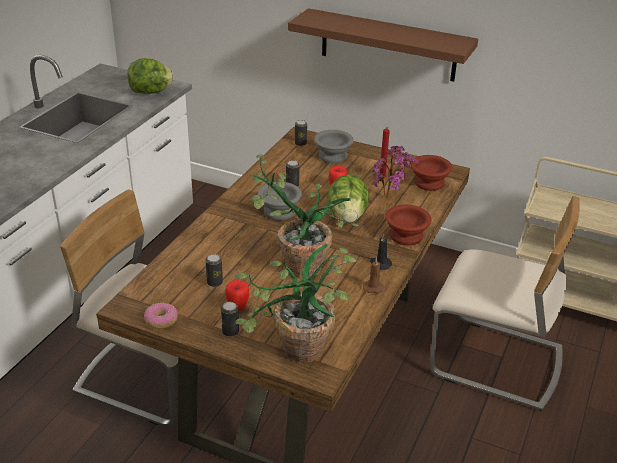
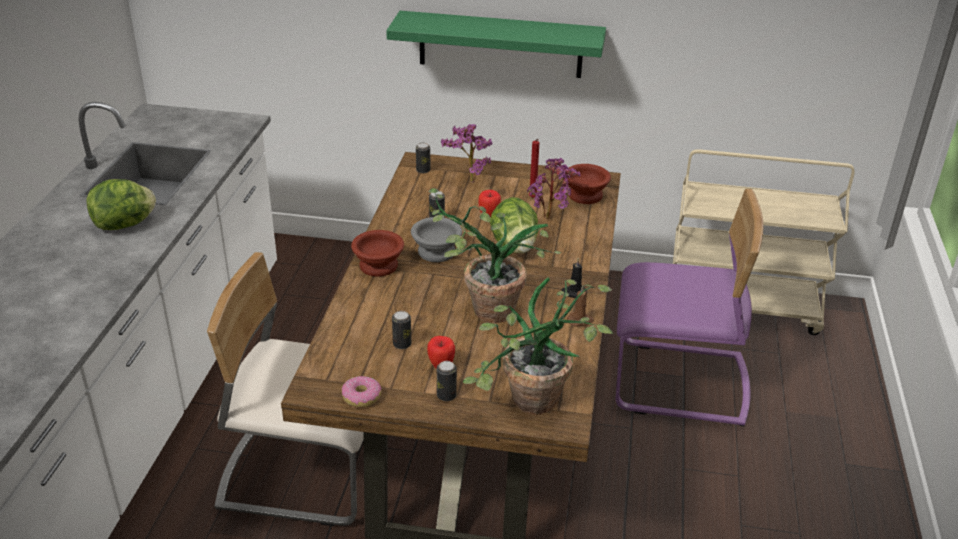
camera: 15 degrees left, 0 degrees up
(151, 92) = (225, 131): lettuce -> lettuce (125, 225)
(334, 156) = (468, 180): grey bowl -> potted plant
(388, 45) = (500, 44): brown shelf -> green shelf
(406, 235) = (587, 257): brown bowl -> brown bowl (378, 265)
(496, 362) = (679, 383): beige chair -> purple chair

